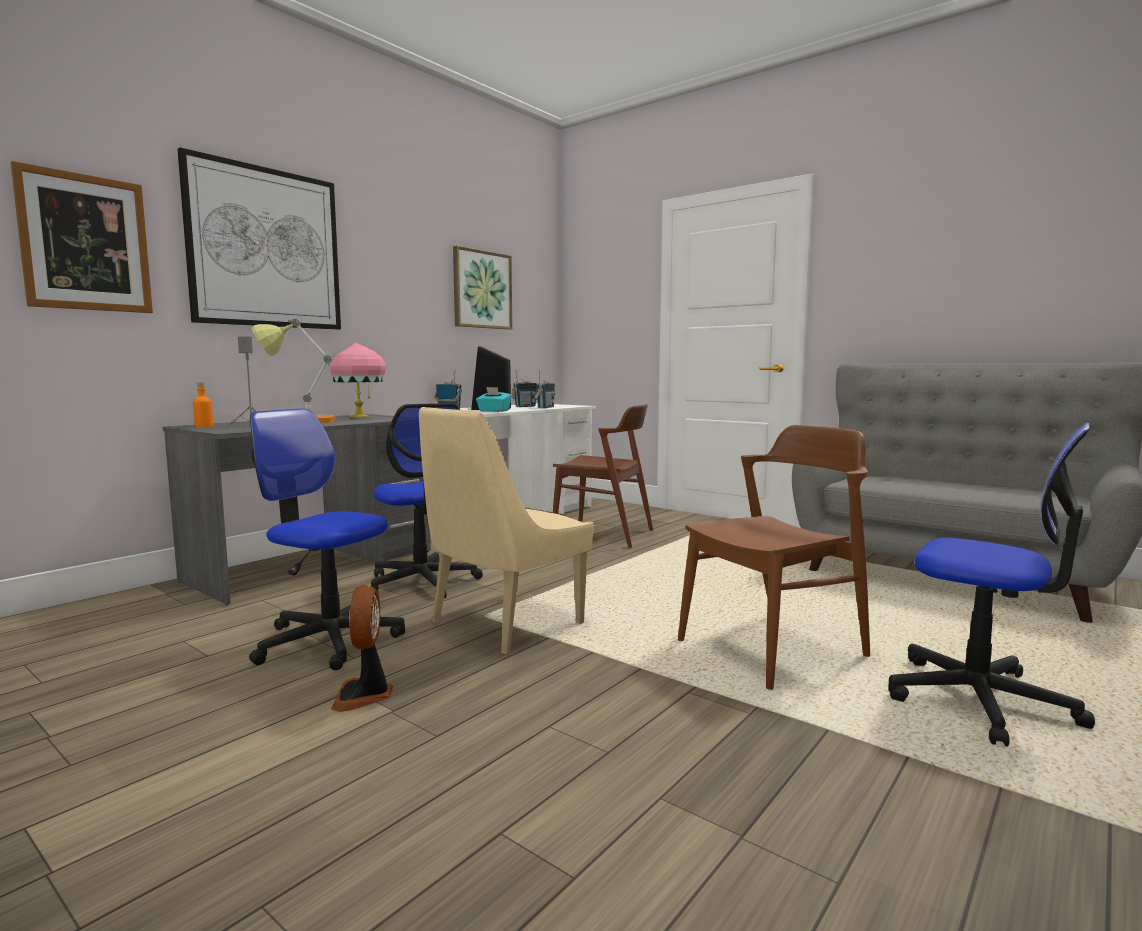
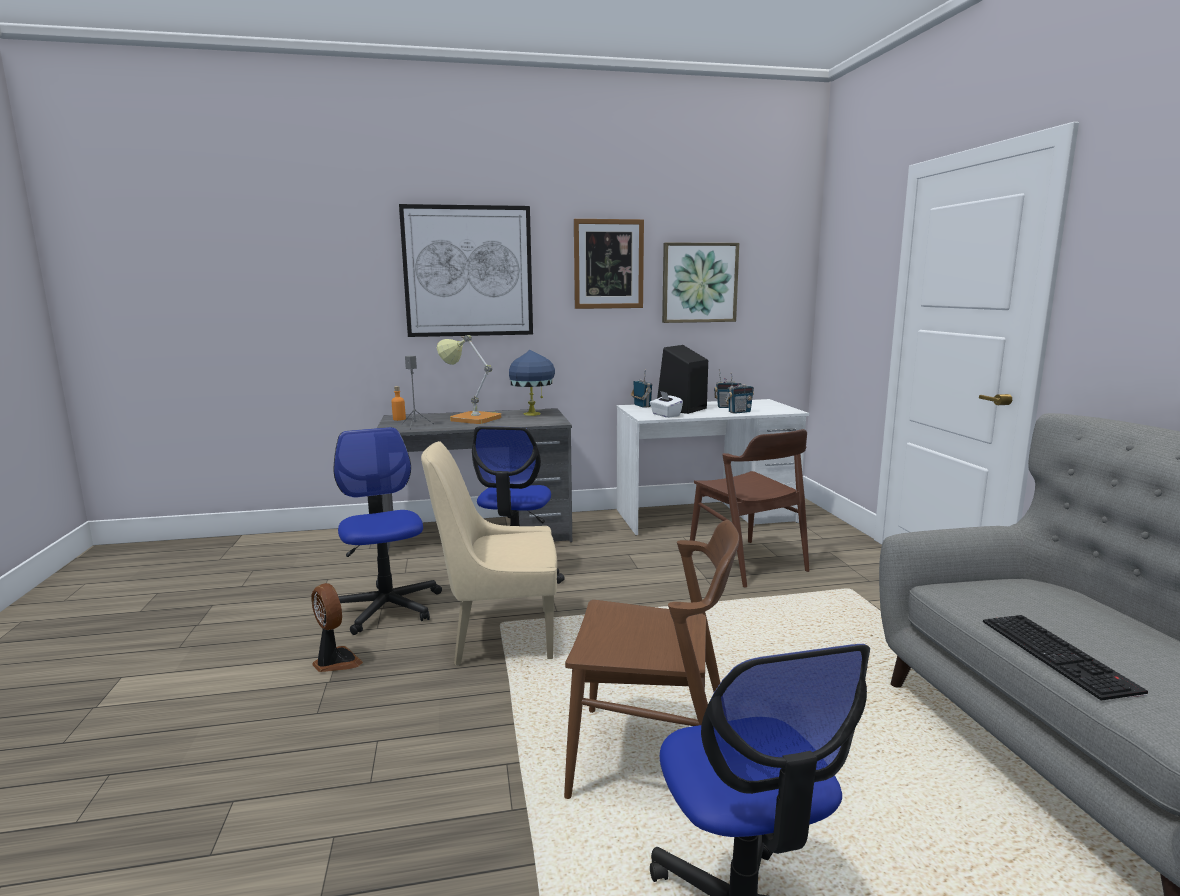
camera: 40 degrees right, 5 degrees up
(86, 243) = (337, 286): picture -> picture (608, 264)
(360, 416) = (532, 414): pink table lamp -> blue table lamp
(364, 695) = (335, 662): fan -> fan turned 105 degrees clockwise
(493, 411) = (665, 415): turquoise tissue box -> white tissue box
(959, 492) = (1060, 656): none -> keyboard

